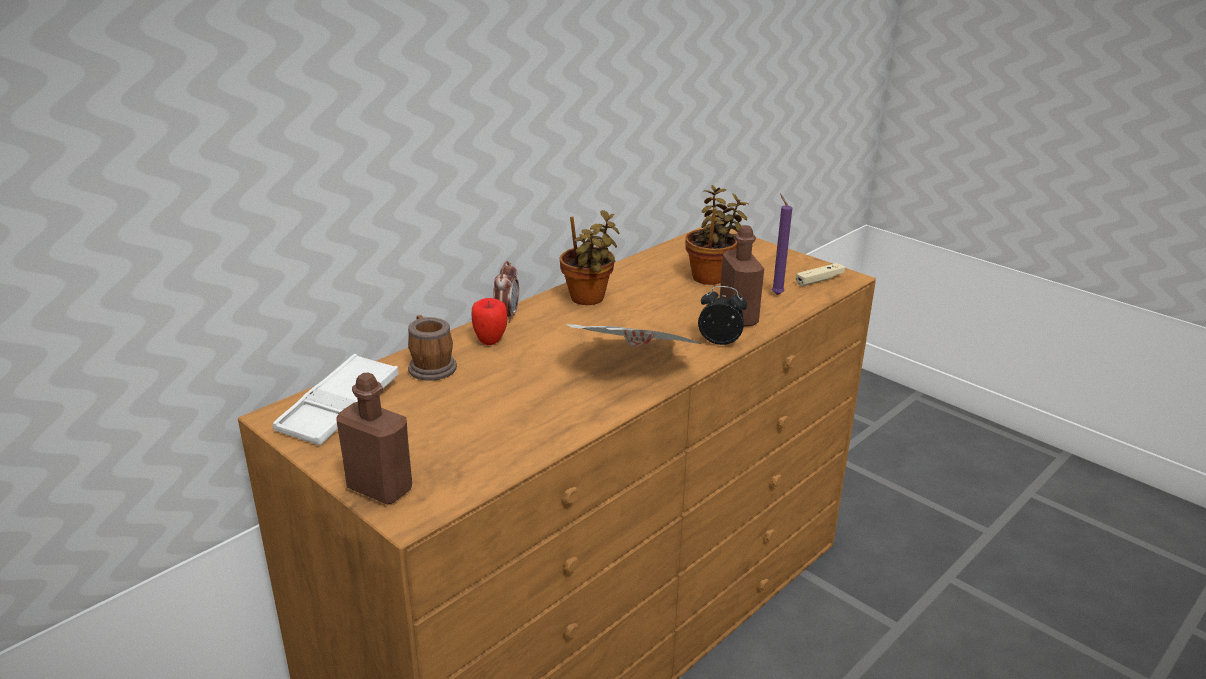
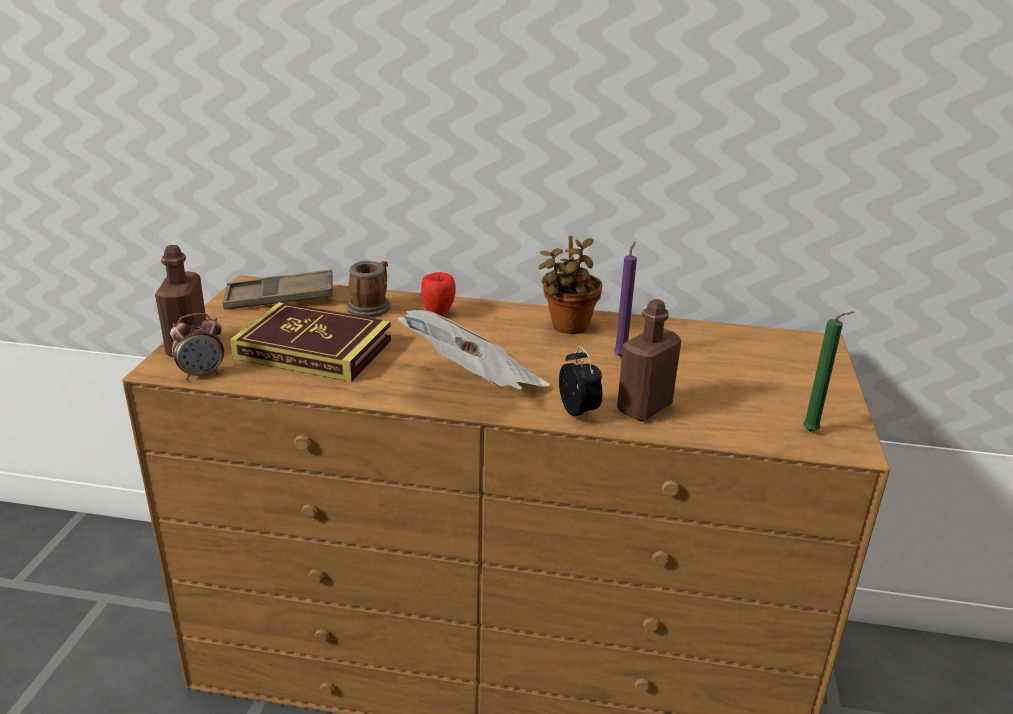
camera: 55 degrees right, 0 degrees up
(339, 407) = (280, 298): white tray -> brown tray
(480, 419) = (314, 349): none -> book
(506, 316) = (488, 306): alarm clock -> alarm clock (202, 374)
(711, 277) = (711, 369): potted plant -> none
(776, 294) = (732, 414): purple candle -> purple candle (621, 355)
(819, 280) = (813, 432): beige game controller -> green candle

